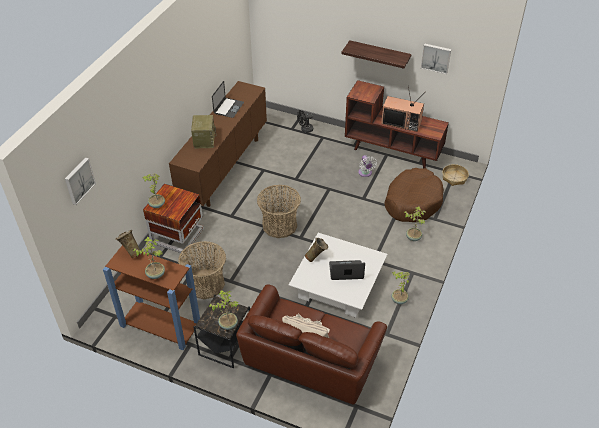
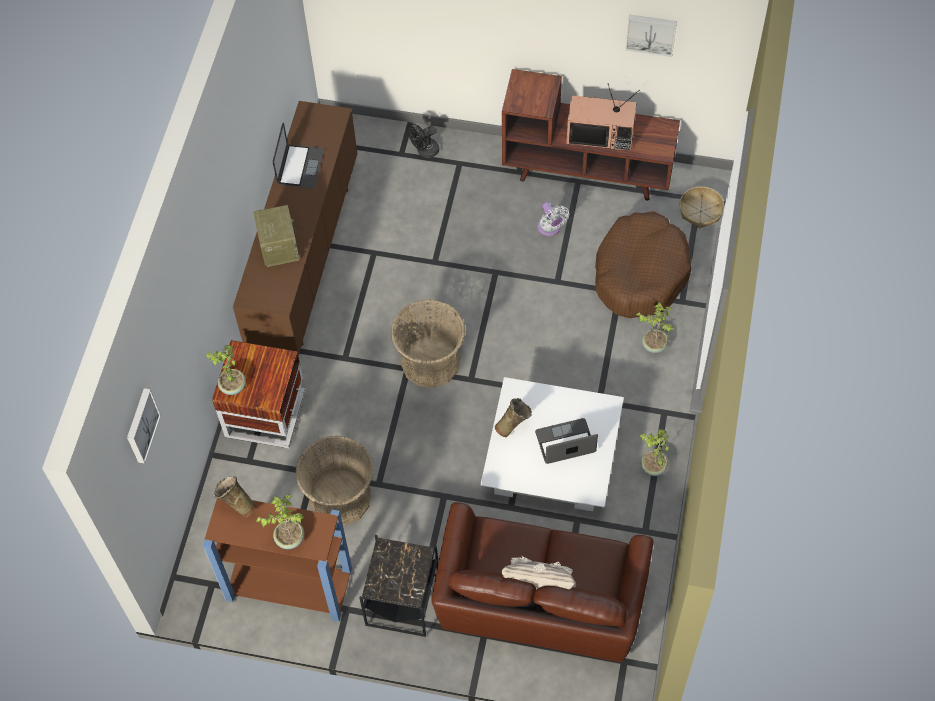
camera: 10 degrees left, 15 degrees up
(228, 324) = (412, 584): potted plant -> none
(379, 54) = (549, 32): shelf -> none

